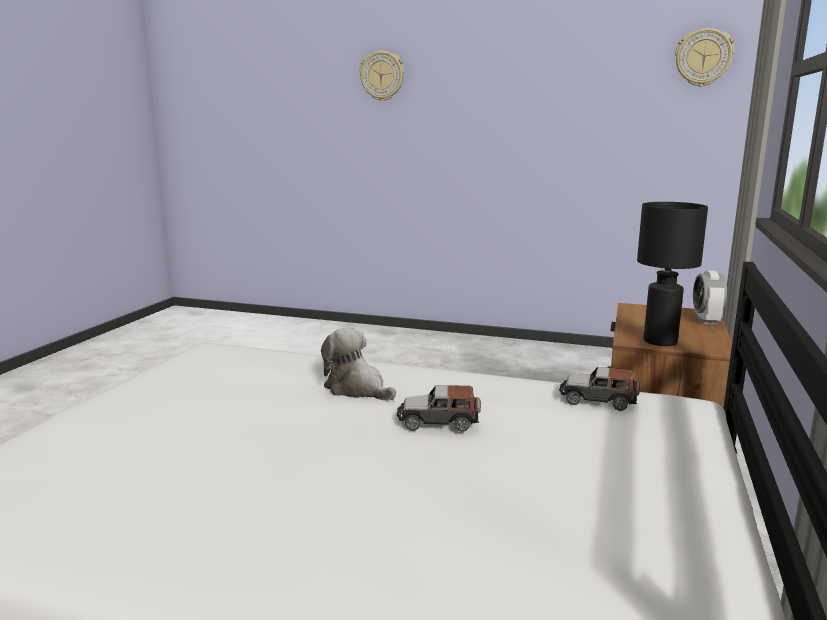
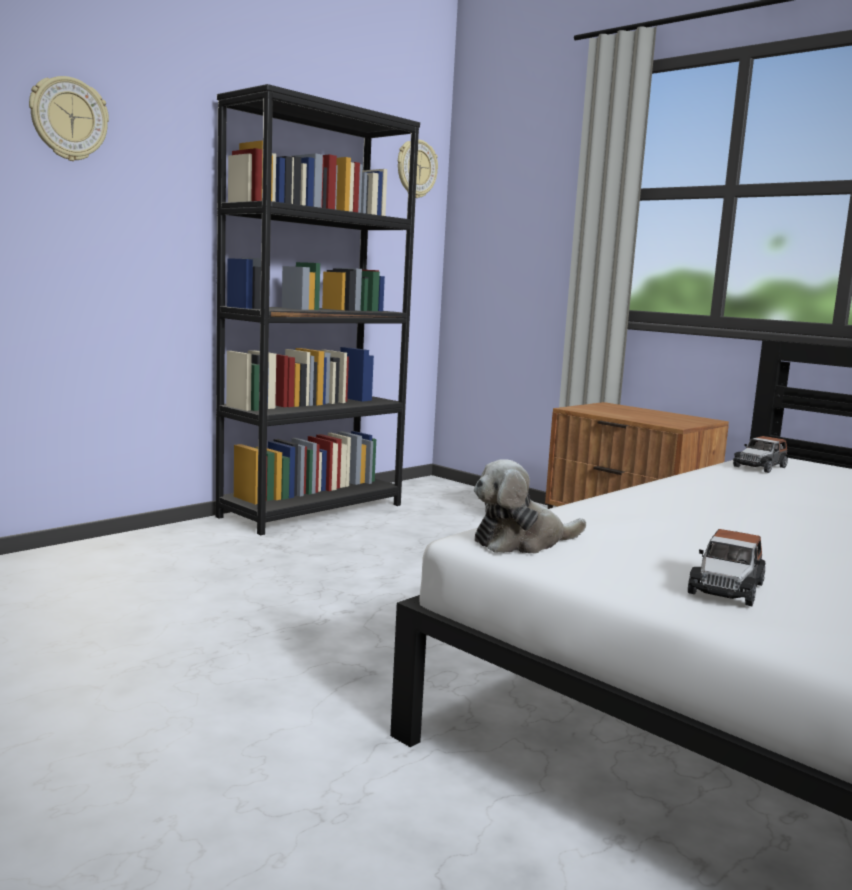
camera: 65 degrees left, 5 degrees down
(357, 389) = (701, 509): plush toy -> plush toy (522, 542)
(438, 422) = (807, 502): toy car -> toy car (726, 588)
(533, 350) = (312, 510): none -> black bookcase
(659, 342) = (682, 422): black table lamp -> none
(706, 320) = (631, 408): alarm clock -> none

